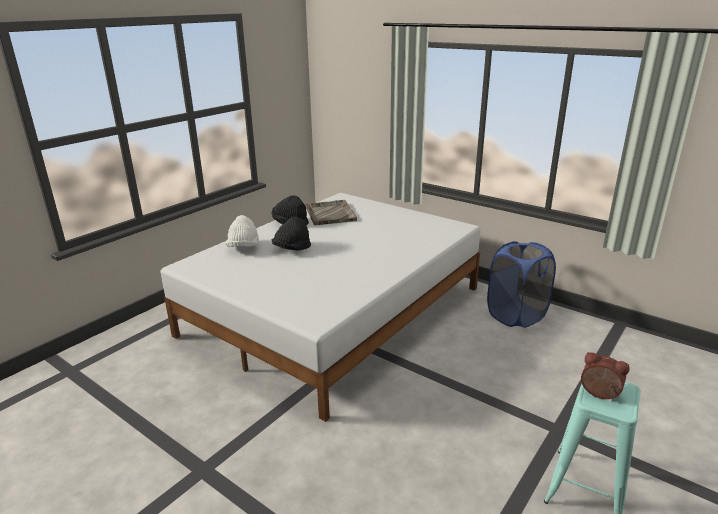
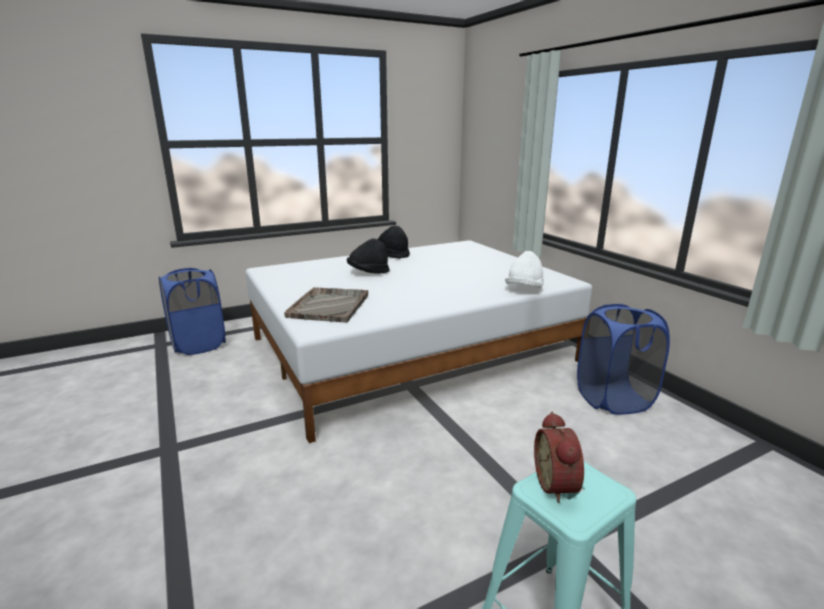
camera: 25 degrees right, 5 degrees down
(116, 359) = (198, 345): none -> blue laundry basket
(243, 248) = (328, 265): white hat -> white hat (524, 289)
(330, 213) = (438, 253): grey tray -> grey tray (329, 306)
(599, 394) = (558, 484): alarm clock -> alarm clock turned 150 degrees counterclockwise

